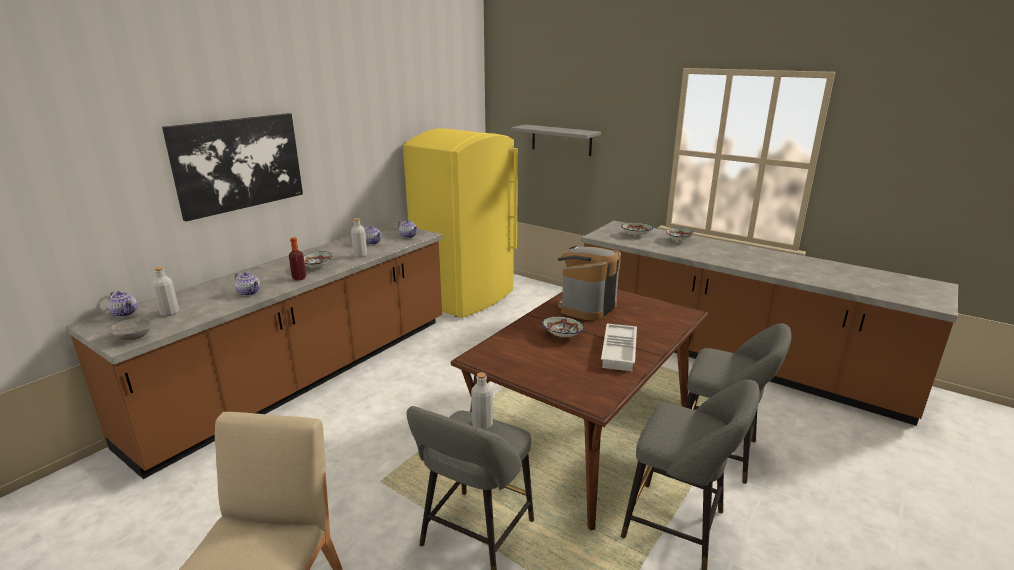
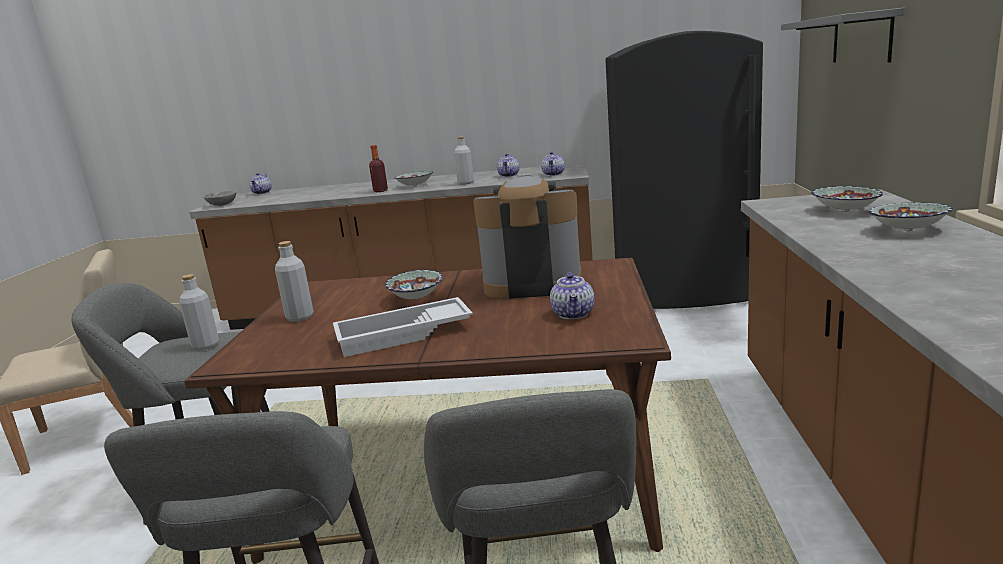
camera: 60 degrees right, 5 degrees down
(169, 313) = (271, 196): grey bottle -> grey bottle (300, 317)
(238, 164) = (379, 71): picture -> none
(249, 292) = (331, 194): teapot -> teapot (574, 314)
(466, 297) = (683, 292): yellow fridge -> black fridge

